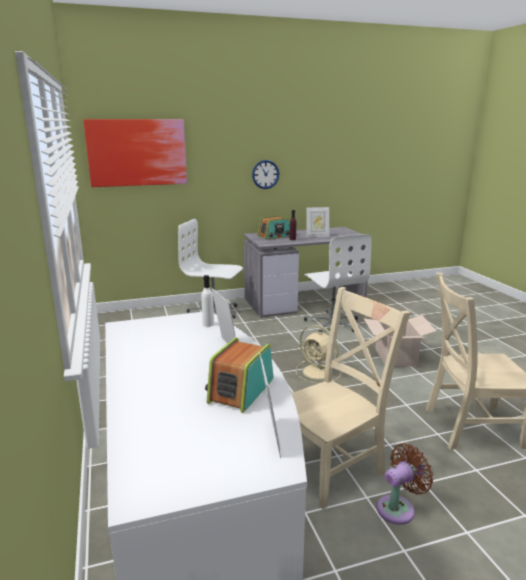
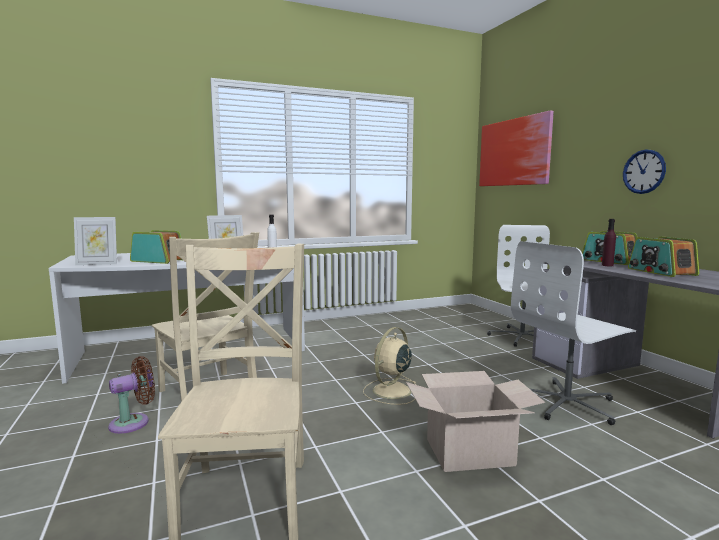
camera: 85 degrees right, 10 degrees down
(317, 236) = (661, 272): picture frame -> radio
(398, 508) = (134, 422): brown fan -> brown fan turned 90 degrees counterclockwise

